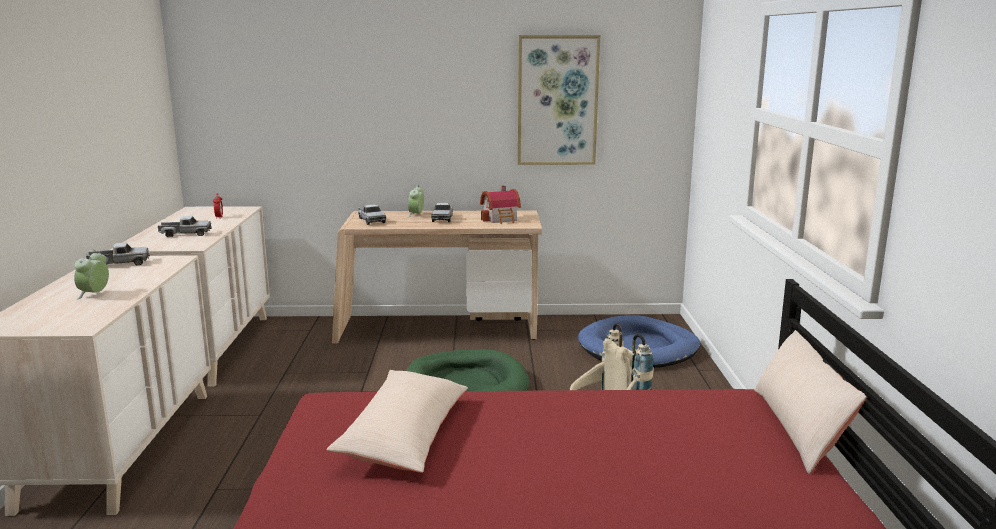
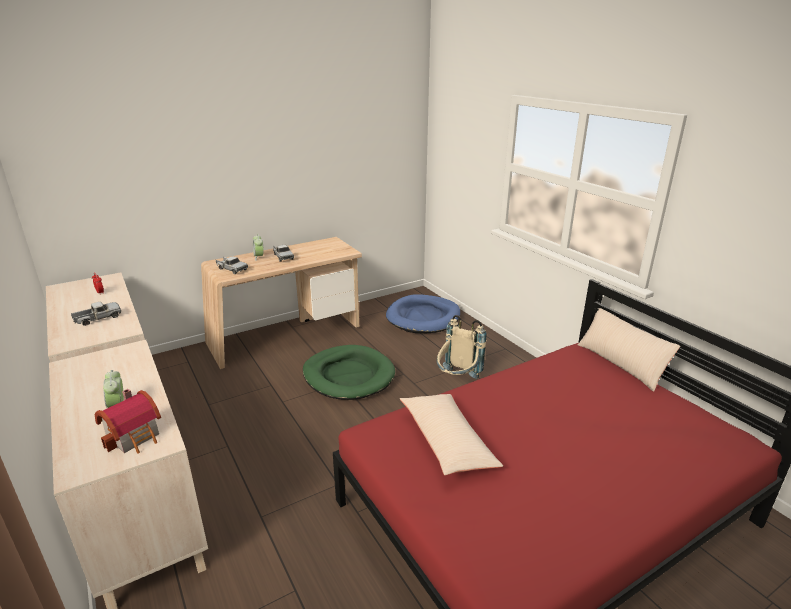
camera: 30 degrees left, 10 degrees up
(119, 264) = (86, 367): toy truck -> none
(501, 219) = (325, 250): toy house -> toy house (136, 436)
(557, 100) = (343, 156): picture -> none

